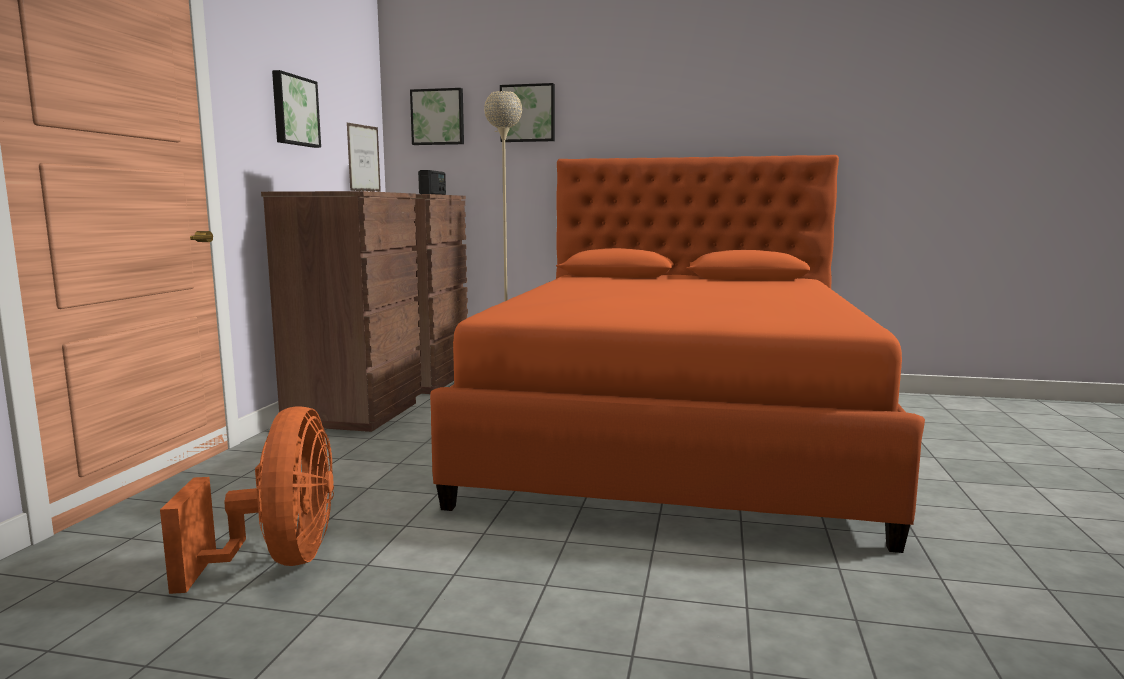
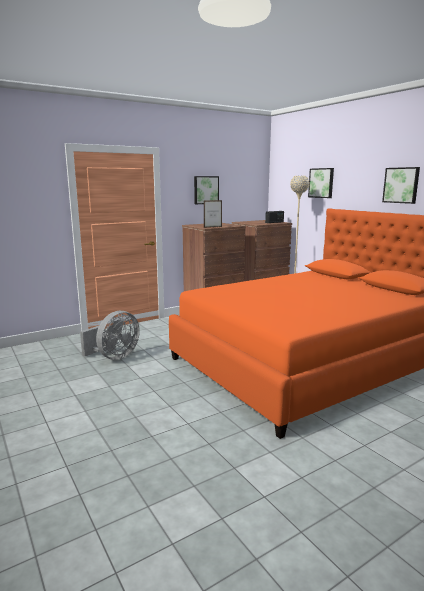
camera: 45 degrees right, 5 degrees up
(280, 560) = (114, 357): orange fan -> grey fan
(438, 117) = (287, 183): picture -> picture (401, 185)

